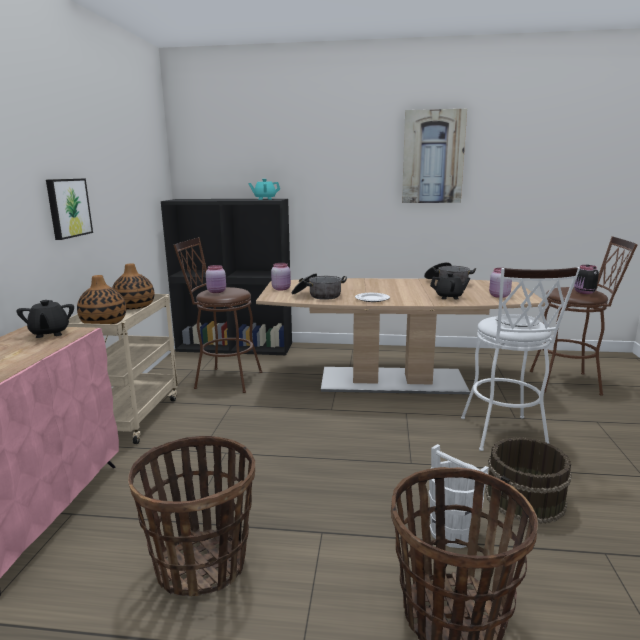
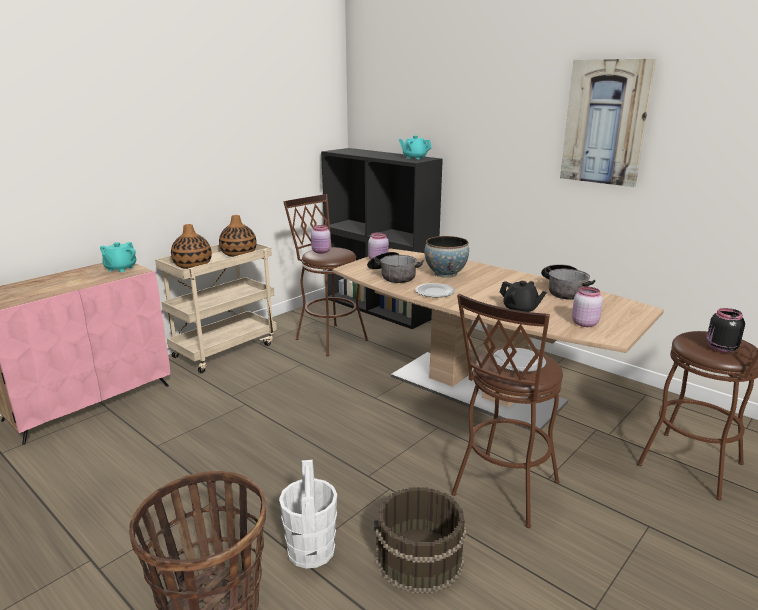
camera: 35 degrees right, 5 degrees up
(49, 333) = (120, 268): black teapot -> turquoise teapot
(68, 208) = (187, 162): picture -> none
(202, 564) = (126, 479): basket -> none
(352, 288) = (445, 274): none -> bowl
(505, 436) = (501, 493): white stool -> brown stool

